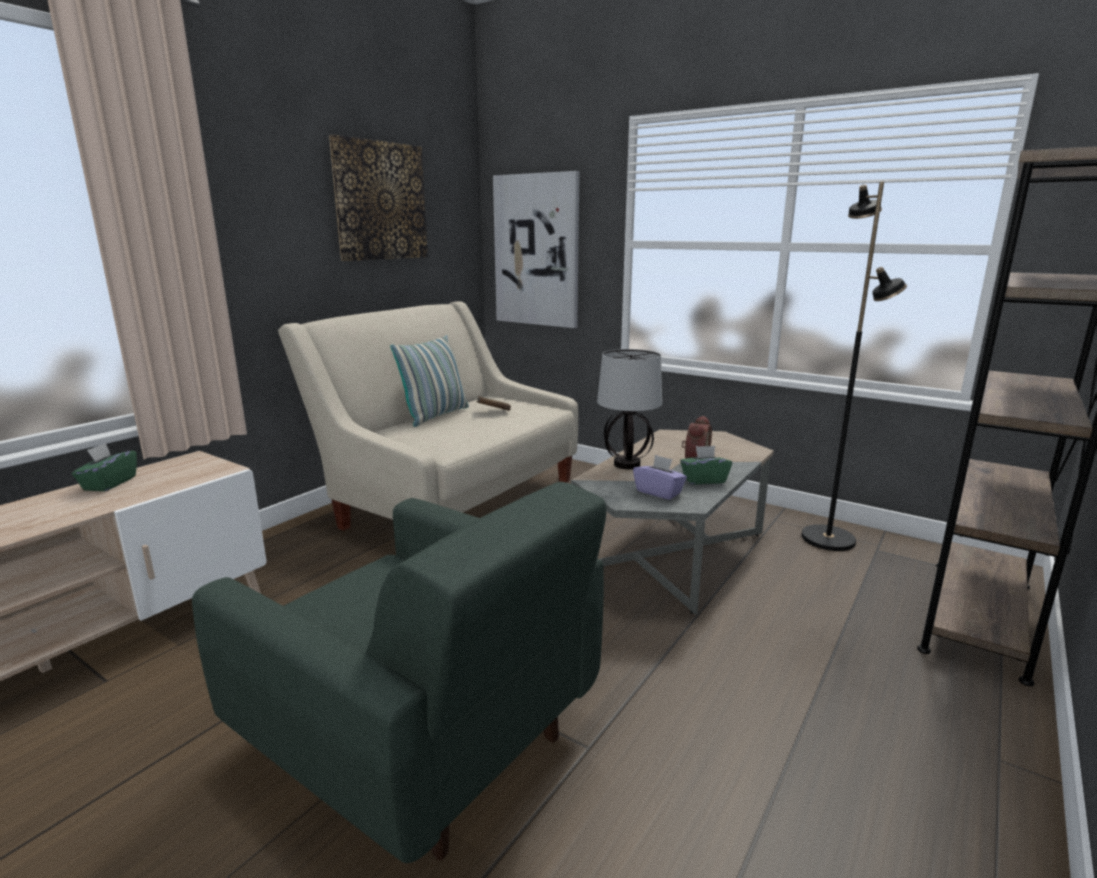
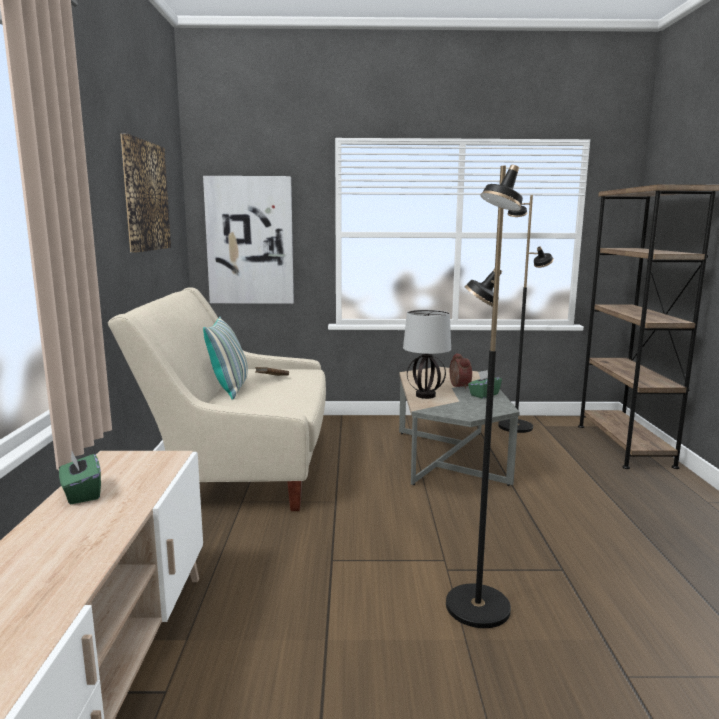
camera: 35 degrees left, 5 degrees down
(423, 739) = (476, 607): green armchair -> black floor lamp
(659, 492) = (475, 406): purple tissue box -> none

